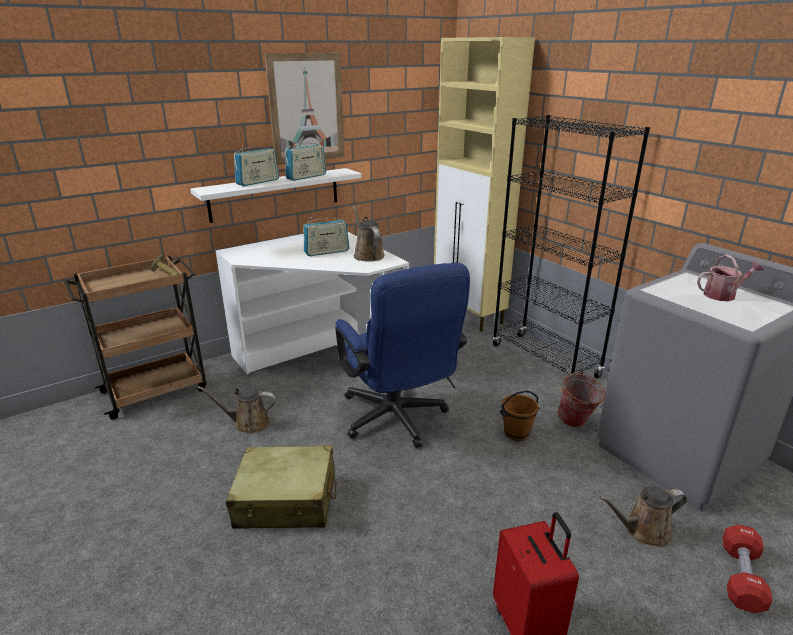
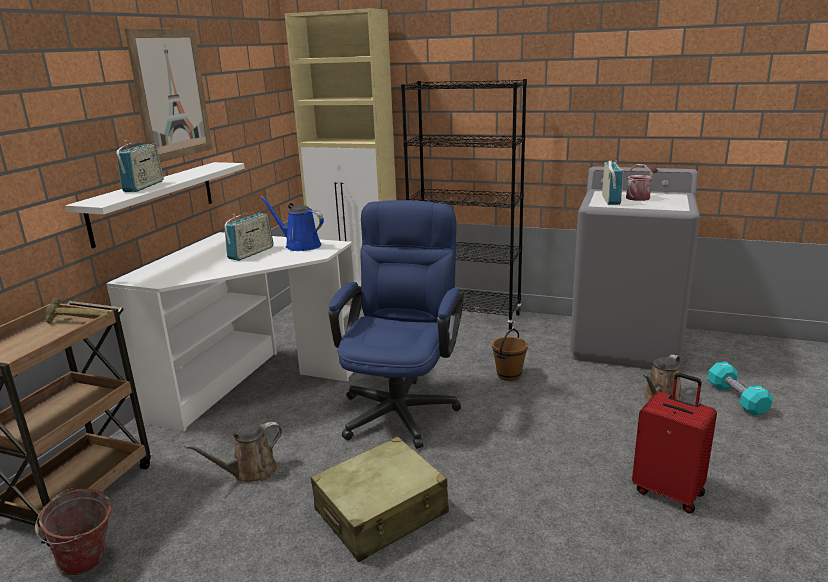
camera: 35 degrees left, 5 degrees down
(306, 177) = (191, 174): radio -> radio (610, 199)
(367, 255) = (300, 245): brown watering can -> blue watering can
(397, 421) = (402, 406): blue office chair -> blue office chair turned 105 degrees counterclockwise
(575, 423) = (541, 351): bucket -> bucket (87, 565)
(741, 577) = (736, 398): red dumbbell -> turquoise dumbbell

